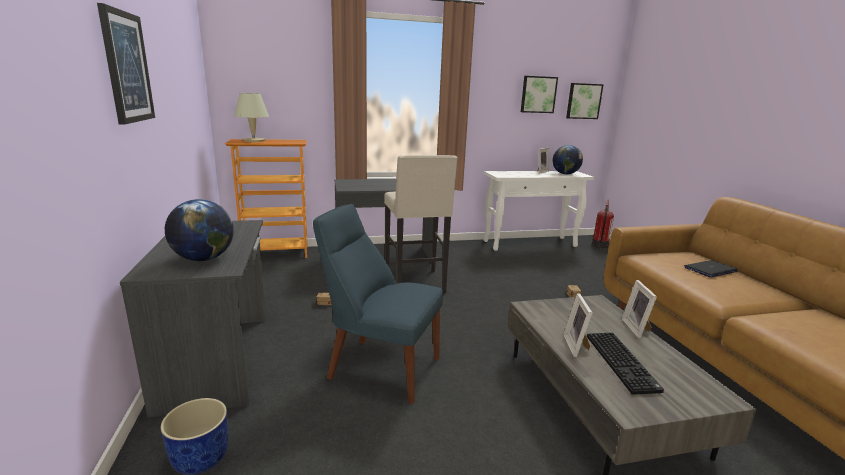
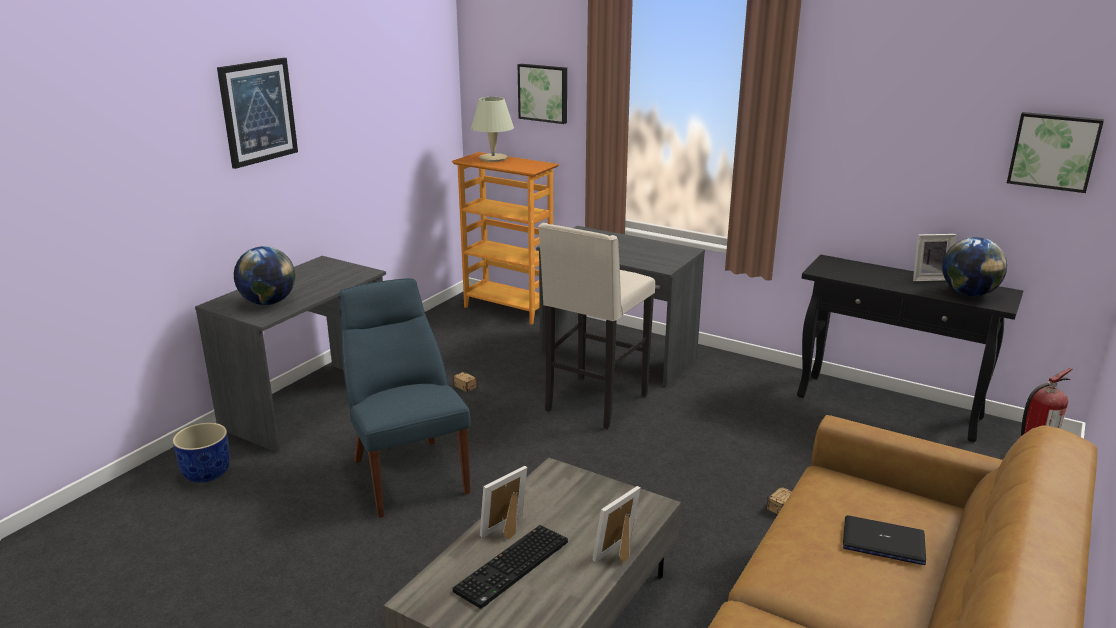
camera: 45 degrees right, 5 degrees up
(530, 243) = (889, 407): white console table -> black console table
(538, 94) = (941, 129): picture -> picture (544, 93)

